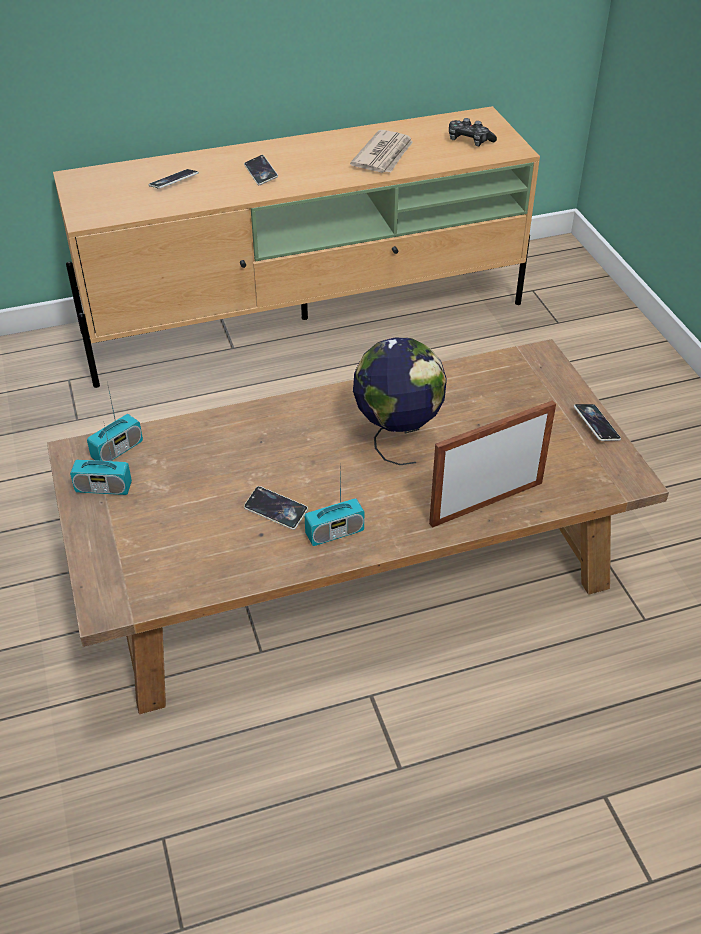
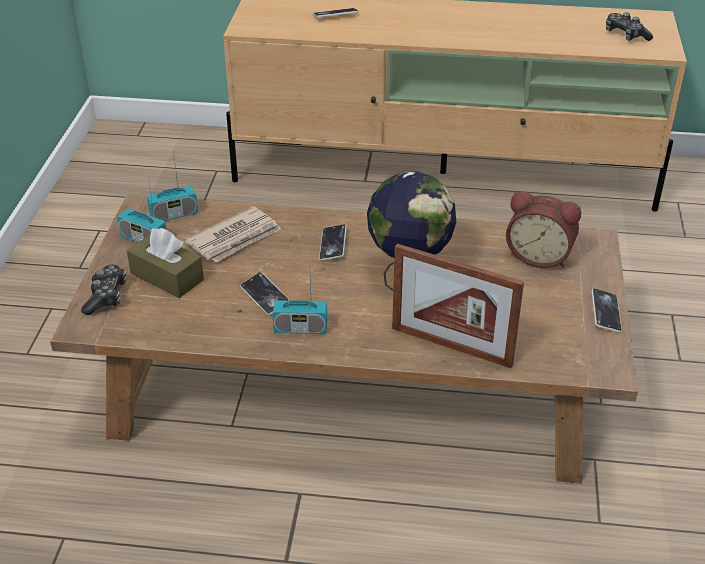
camera: 25 degrees right, 5 degrees down
(108, 566) = (106, 296): none -> game controller
(158, 522) = (167, 276): none -> brown tissue box
(261, 173) = (413, 23): phone -> phone (332, 245)
(384, 155) = (534, 31): newspaper -> newspaper (235, 238)
(486, 503) = (451, 346): picture frame -> picture frame turned 150 degrees counterclockwise
(504, 385) = (539, 256): none -> alarm clock

